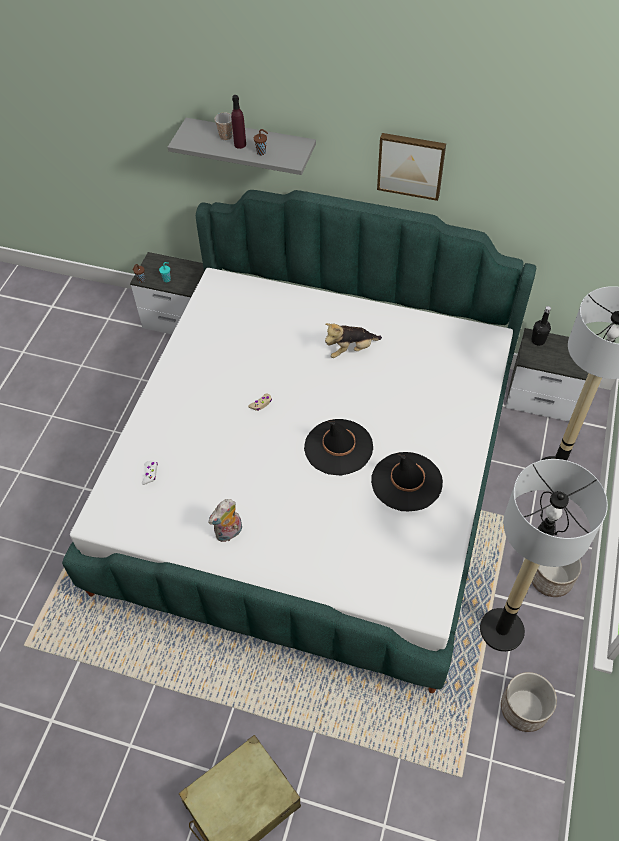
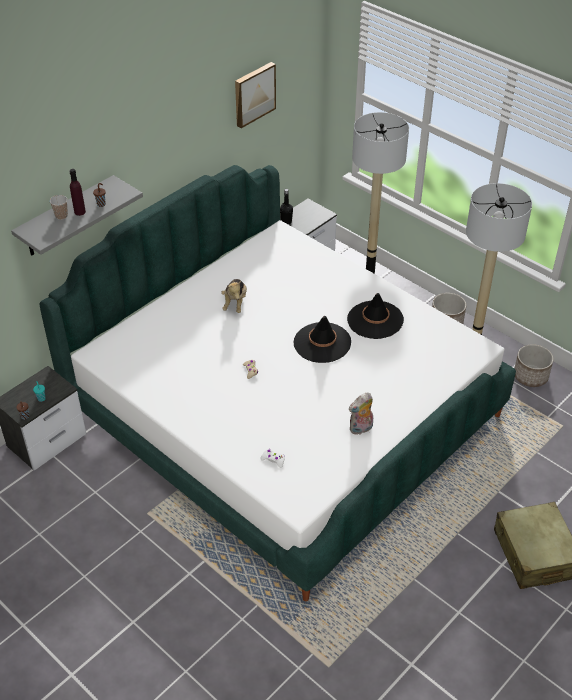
camera: 65 degrees left, 10 degrees down
(229, 533) = (361, 429): plush toy -> plush toy turned 75 degrees clockwise
(411, 165) = (178, 148): picture -> picture (253, 94)

